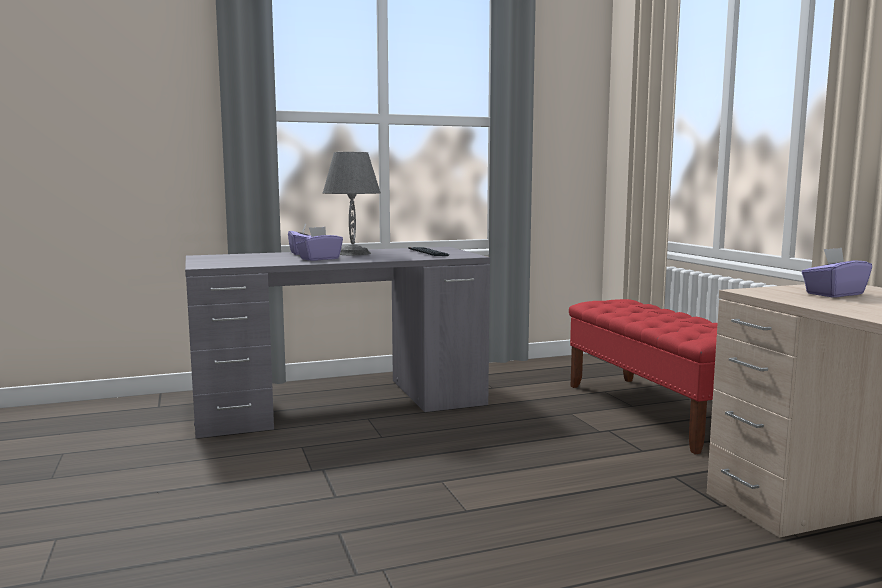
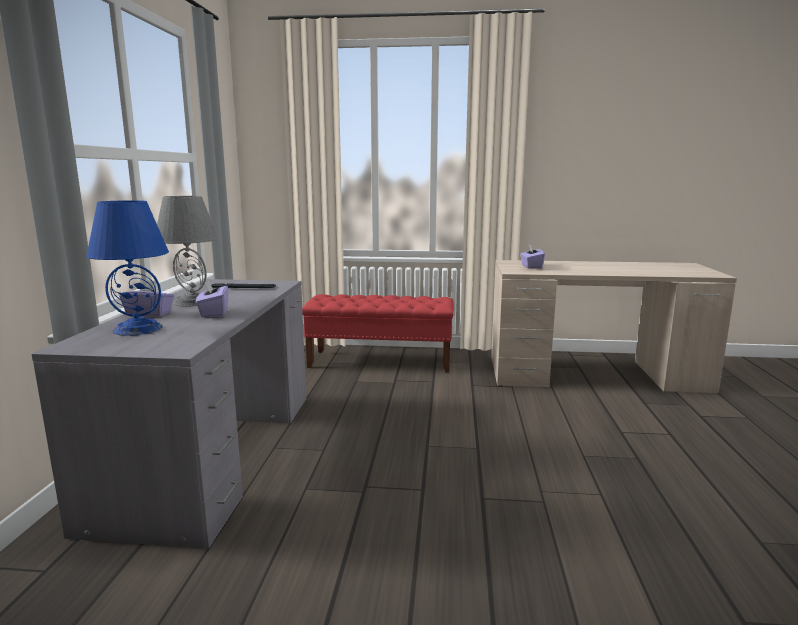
camera: 65 degrees left, 5 degrees up
(255, 256) = (137, 329): none -> blue table lamp

